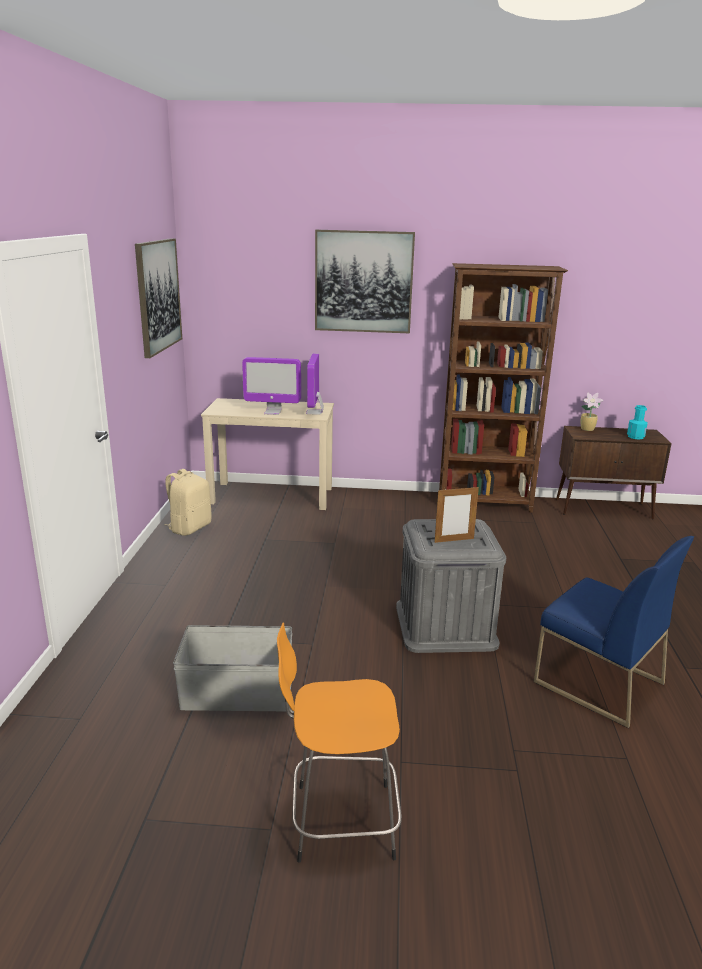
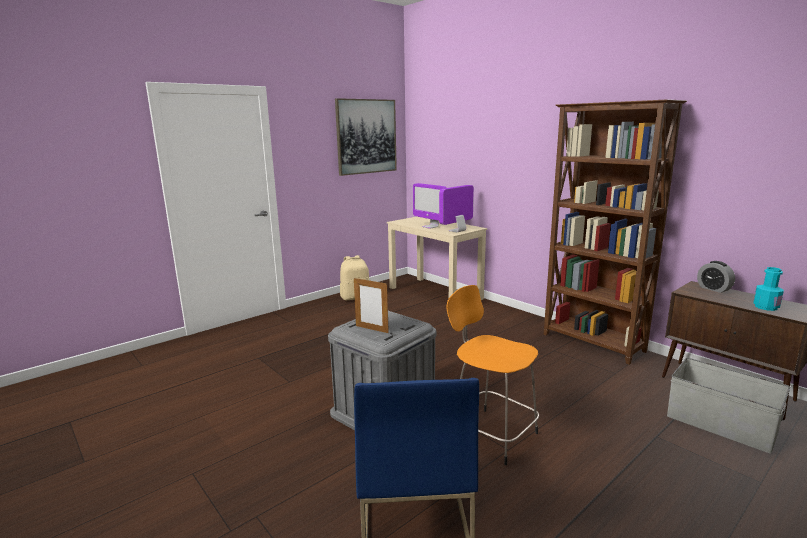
camera: 45 degrees right, 5 degrees down
(237, 693) = (208, 388): grey storage box -> grey storage box (720, 424)
(339, 821) = (108, 481): orange stool -> orange stool (491, 434)
(363, 282) = (511, 126): picture -> none
(588, 429) = (713, 289): potted plant -> alarm clock

